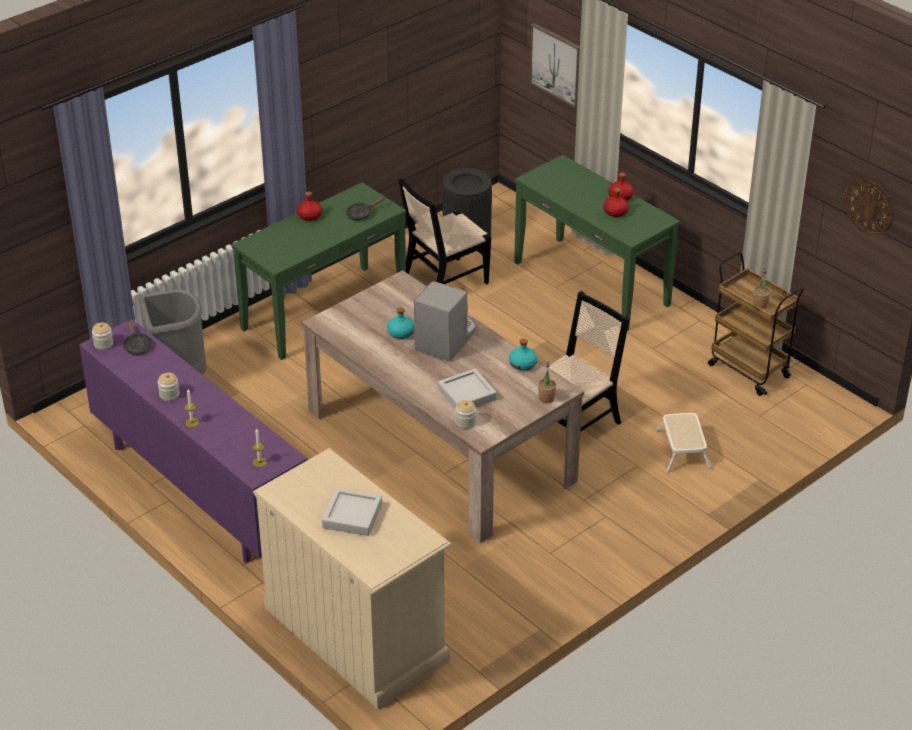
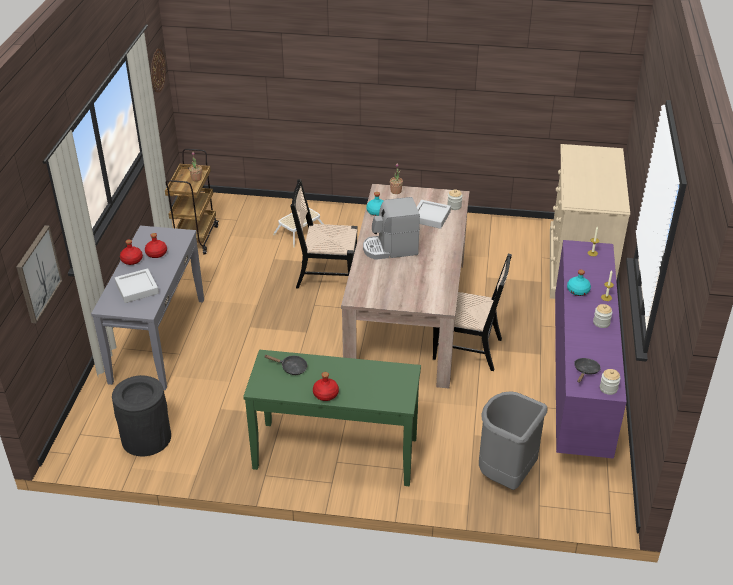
camera: 130 degrees left, 0 degrees up
(352, 516) = (593, 175): grey tray -> grey tray (137, 288)
(400, 333) = (409, 269): turquoise bottle -> turquoise bottle (578, 291)
(445, 282) = (229, 411): chair -> chair (467, 349)
(591, 283) = (157, 339): green console table -> grey console table

